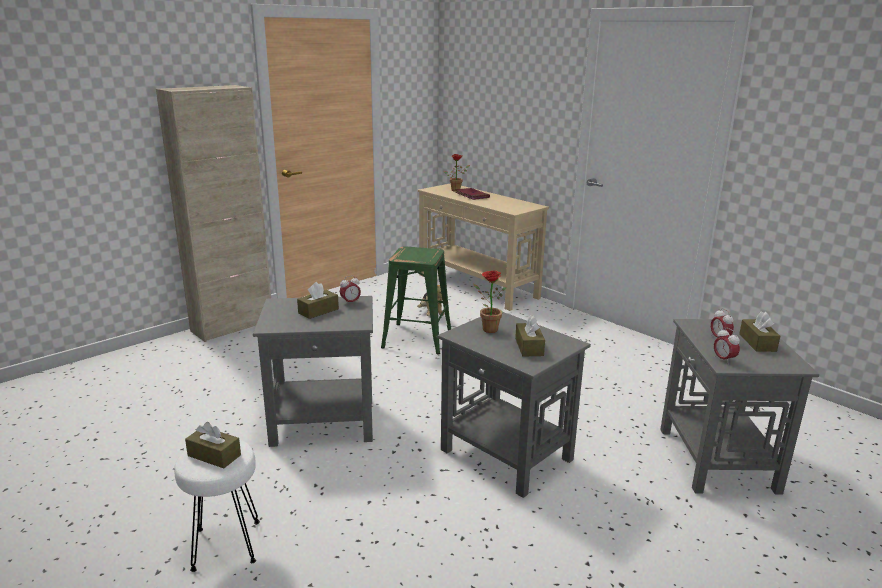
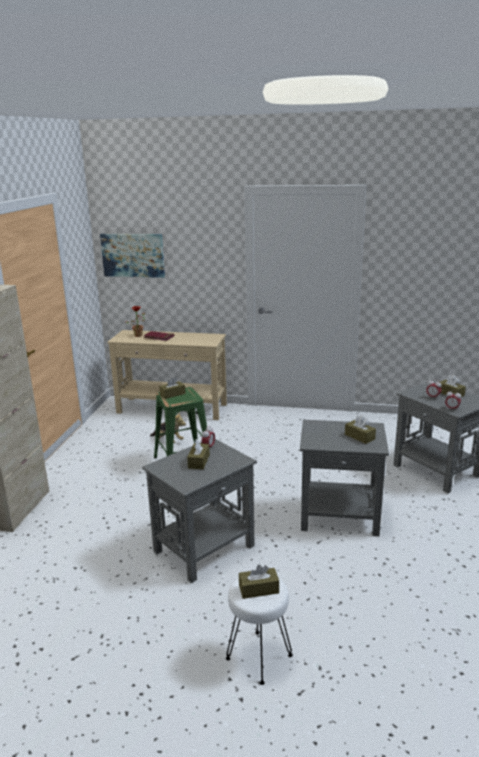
camera: 35 degrees left, 0 degrees up
(414, 251) = (172, 394): none -> brown tissue box
(470, 94) = (133, 255): none -> picture
(487, 329) = (320, 434): potted plant -> none

